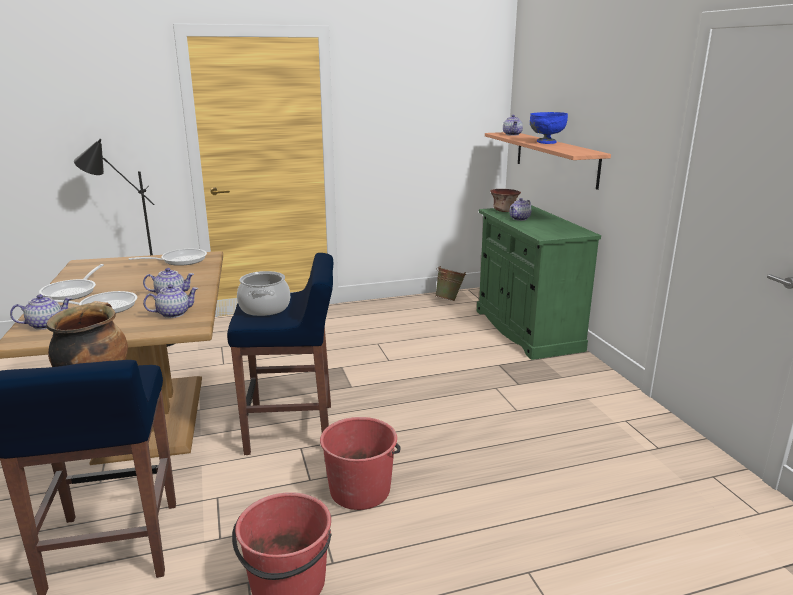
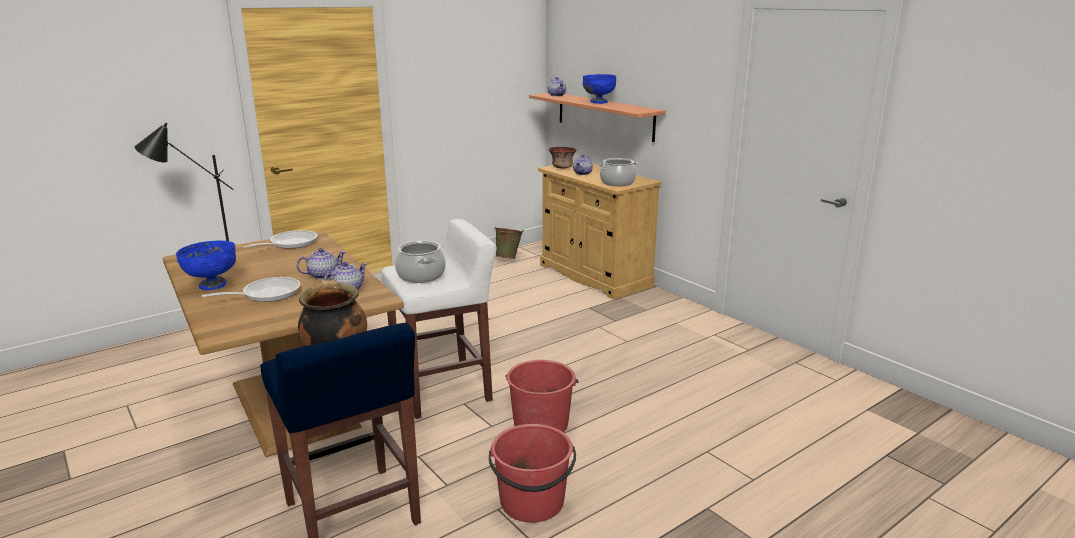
camera: 20 degrees left, 0 degrees up
(46, 325) = (227, 317): teapot -> none
(73, 291) = (212, 285): frying pan -> blue bowl
(292, 429) = (444, 390): blue stool -> white stool
(527, 330) = (594, 275): green cabinet -> beige cabinet
(548, 232) = (617, 182): none -> cooking pot

